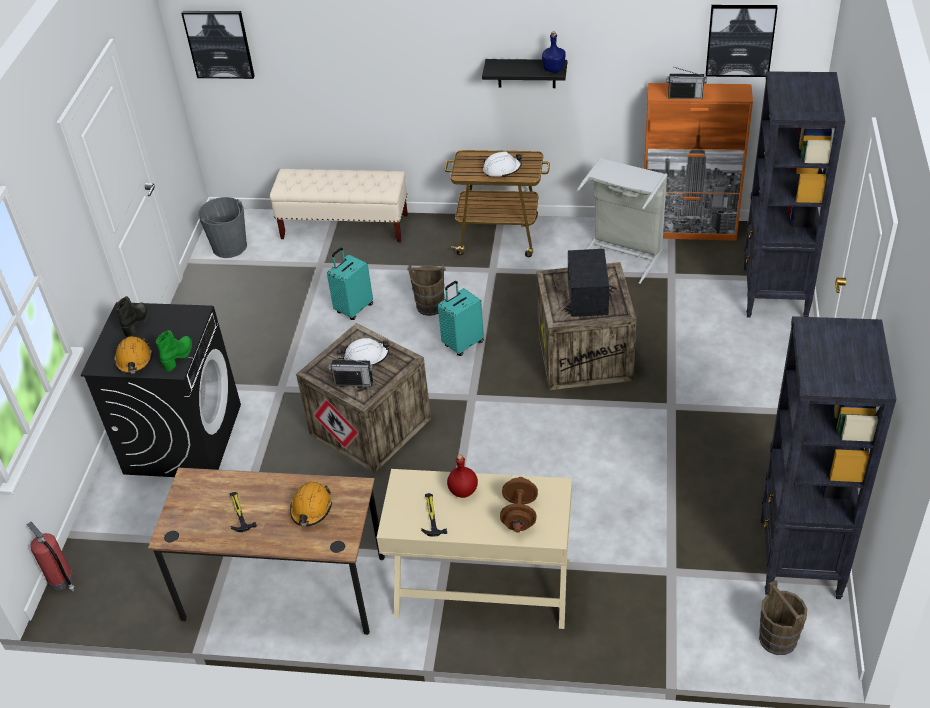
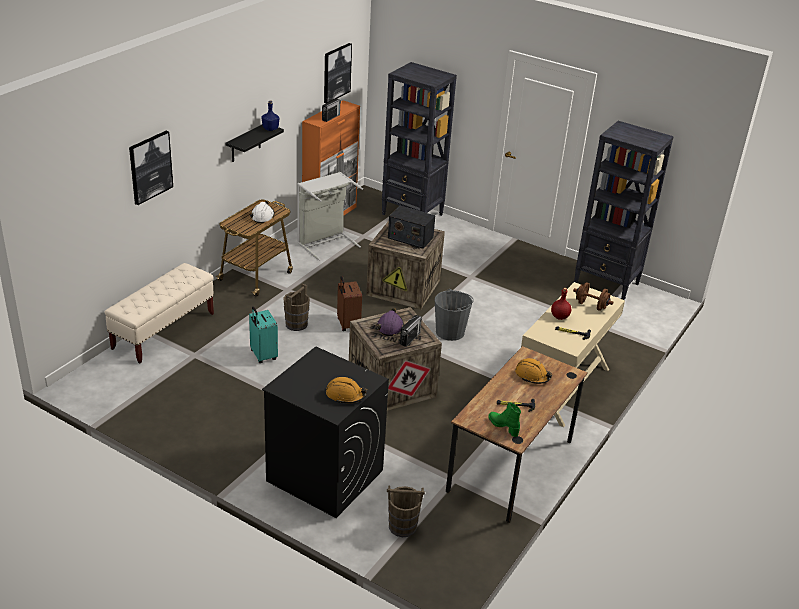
camera: 70 degrees left, 10 degrees down
(61, 580) = (426, 580): fire extinguisher -> none
(136, 323) = (300, 384): black boot -> none
(179, 356) = (361, 374): green boot -> green boot (503, 426)
(219, 44) = (60, 212): picture -> picture (150, 167)
(229, 247) = (116, 391): grey bucket -> grey bucket (450, 332)
(367, 357) = (390, 327): white hard hat -> purple hard hat
(462, 343) = (347, 324): turquoise suitcase -> brown suitcase
(777, 638) = (652, 309): brown bucket -> brown bucket (402, 526)

